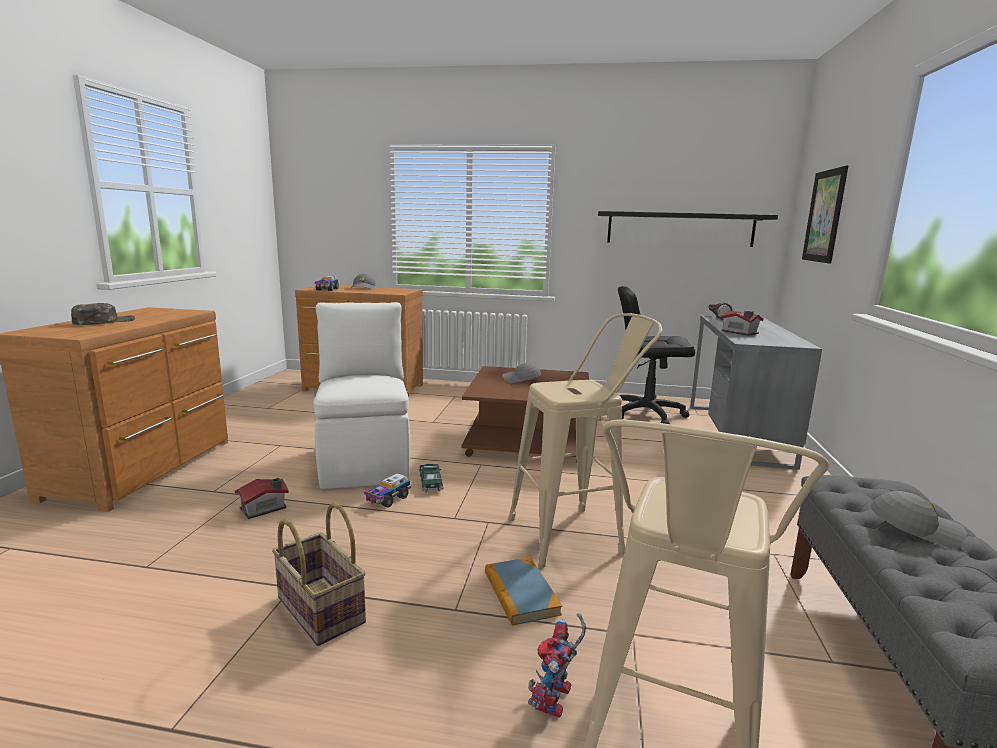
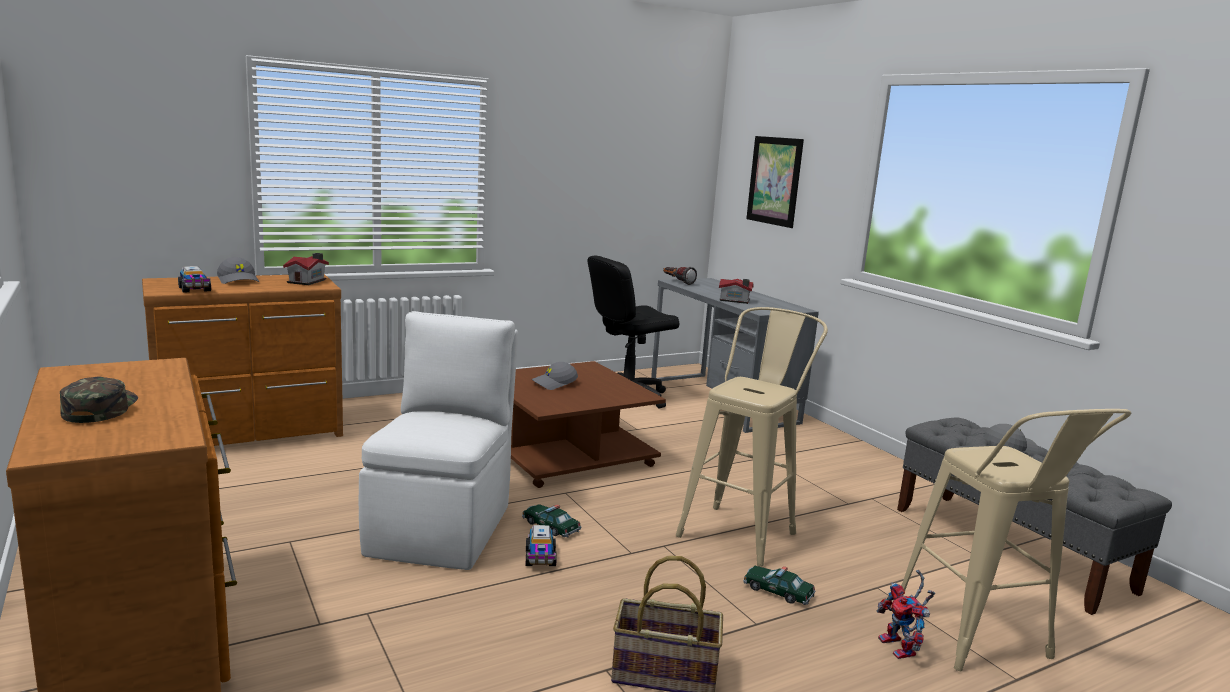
camera: 40 degrees left, 0 degrees up
(264, 508) = (428, 616): toy house -> toy house (308, 281)
(365, 462) = (442, 528): white chair -> white chair turned 60 degrees clockwise
(521, 593) = (777, 592): book -> toy car
(680, 229) = (622, 184): black shelf -> none

